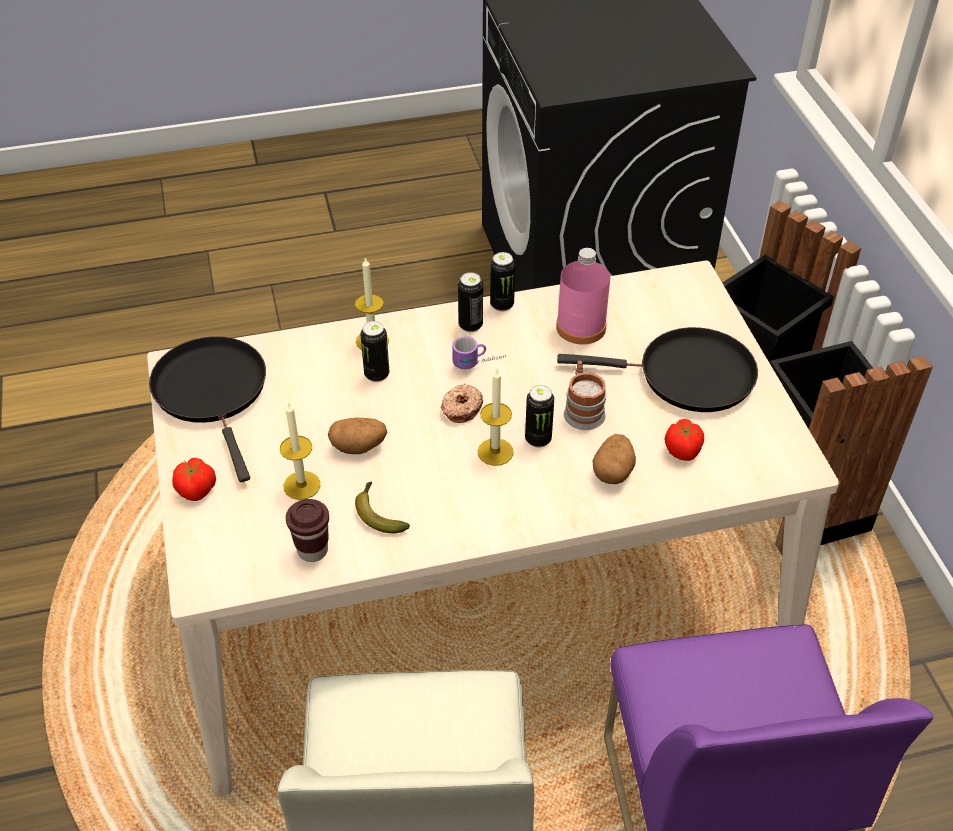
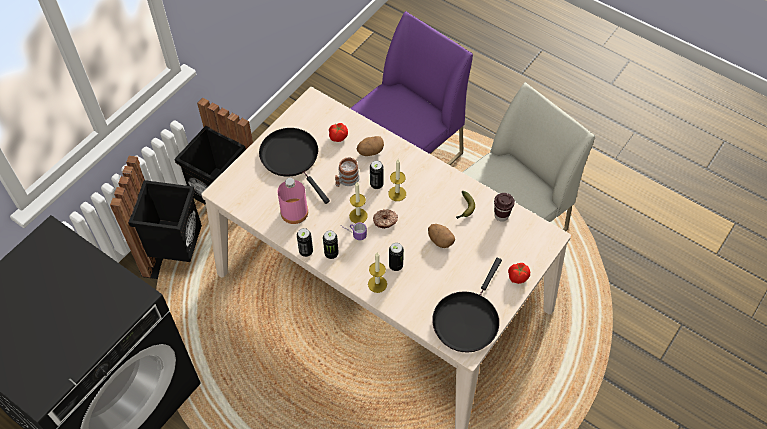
camera: 130 degrees left, 10 degrees up
(302, 485) = (478, 243): candle -> candle (358, 216)

